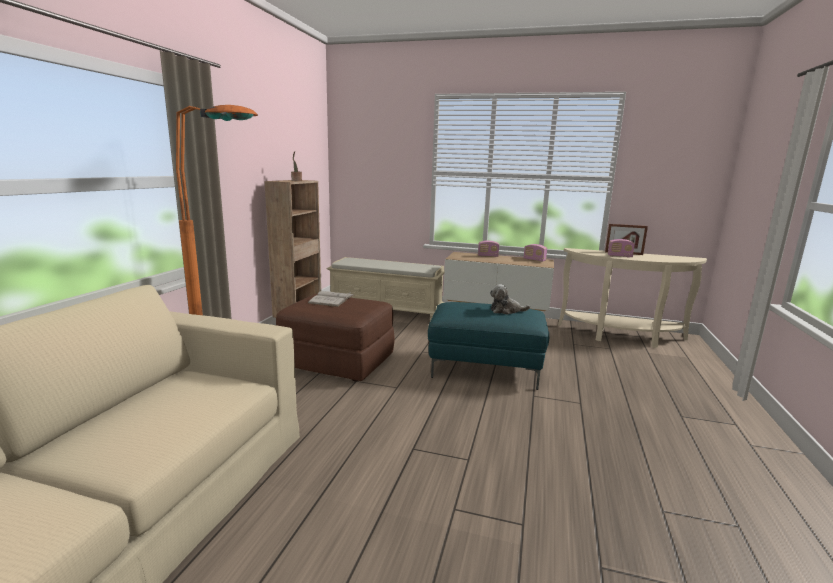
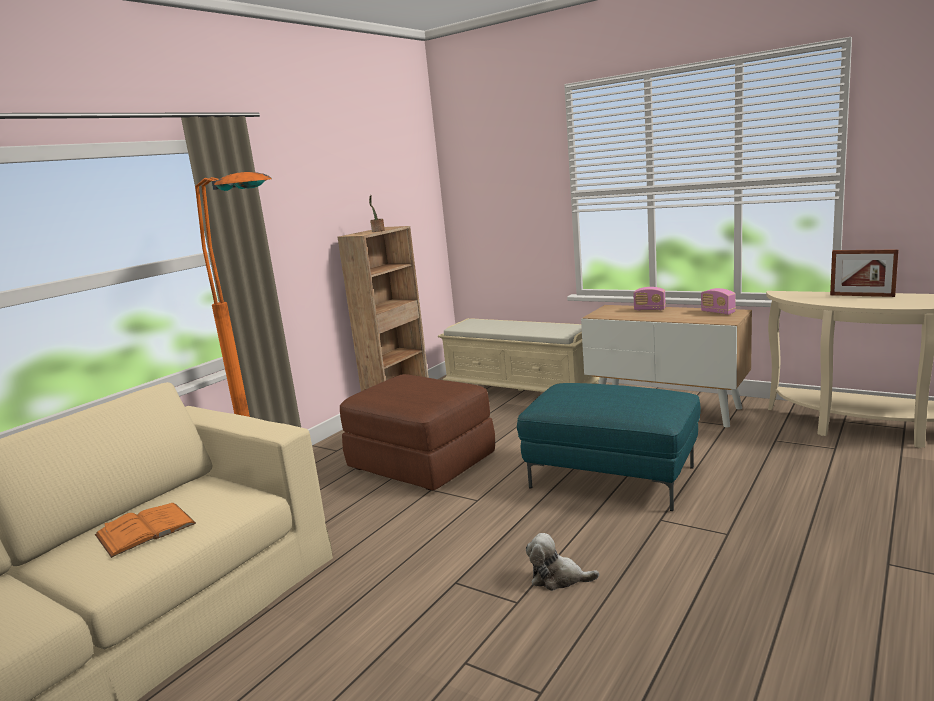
camera: 20 degrees right, 0 degrees up
(153, 417) = (145, 529): none -> orange book
(331, 299) = (410, 383): white book -> none
(506, 311) = (629, 396): plush toy -> plush toy (558, 578)
(619, 256) = (847, 302): radio -> none

